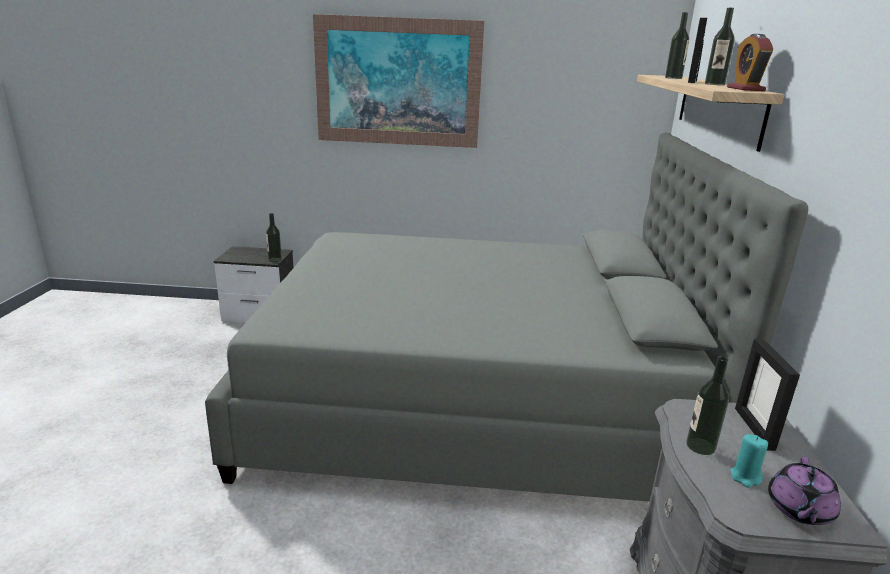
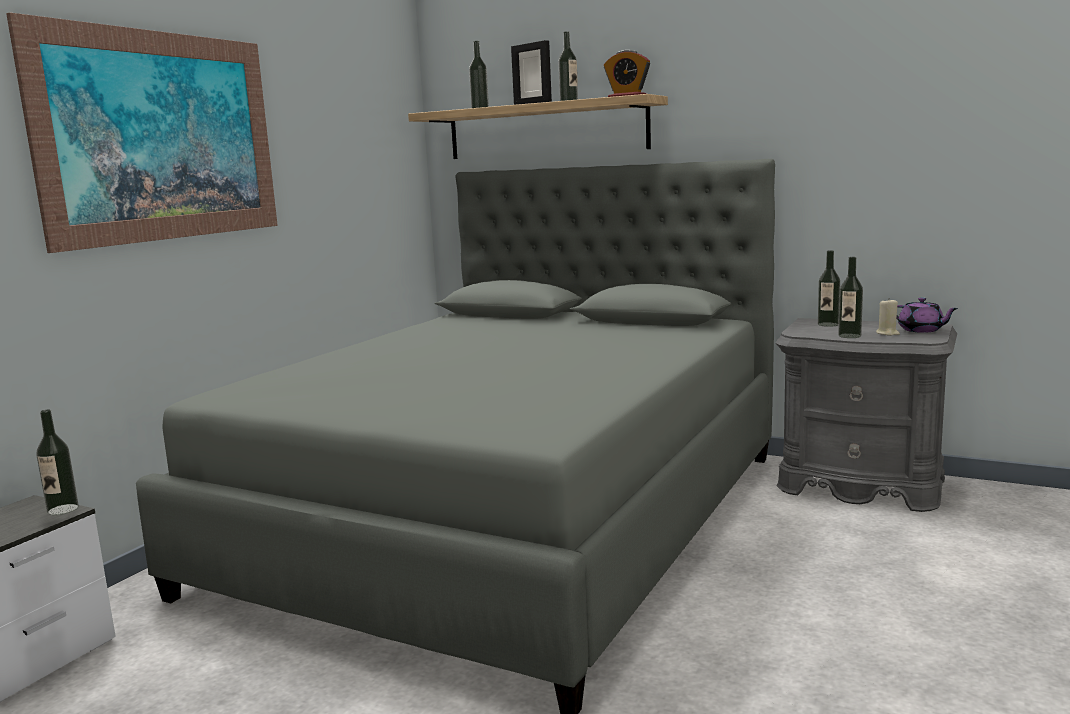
camera: 65 degrees left, 10 degrees down
(745, 477) = (887, 333): turquoise candle -> beige candle
(755, 428) = (828, 324): picture frame -> bottle

